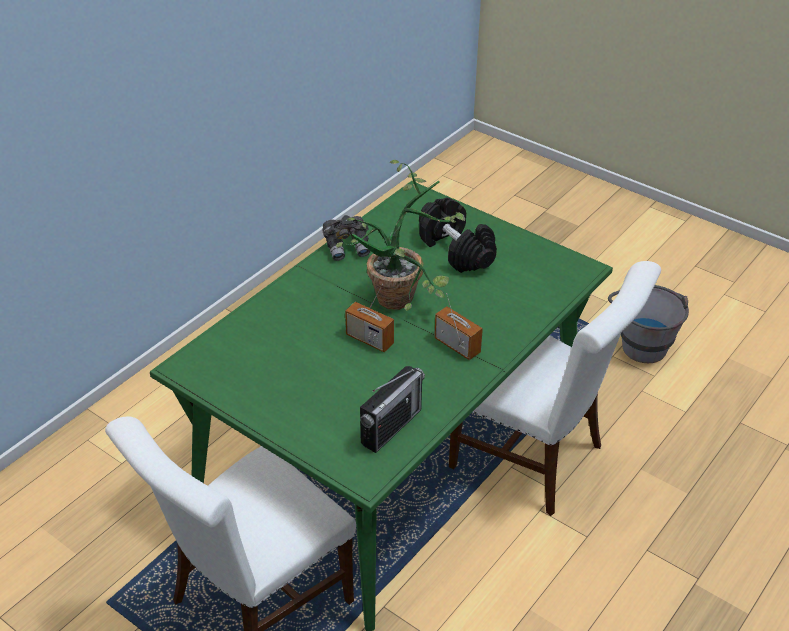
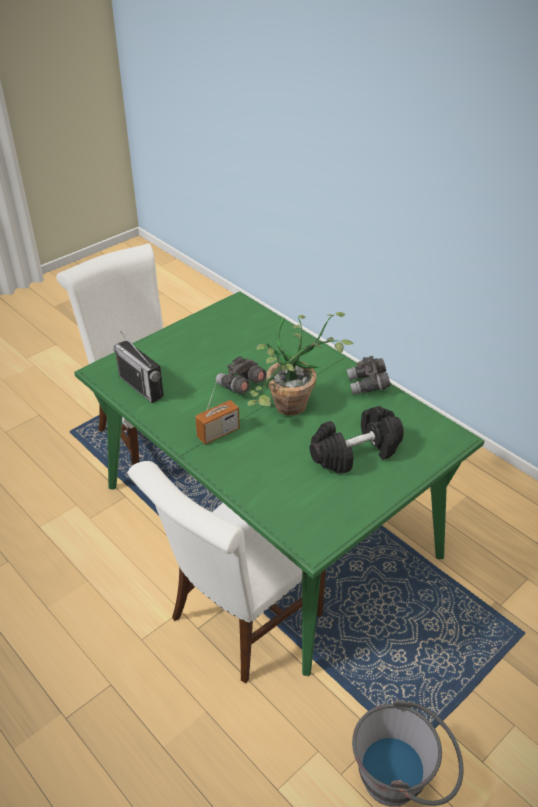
camera: 100 degrees right, 0 degrees up
(369, 339) = (240, 386): radio -> grey binoculars

